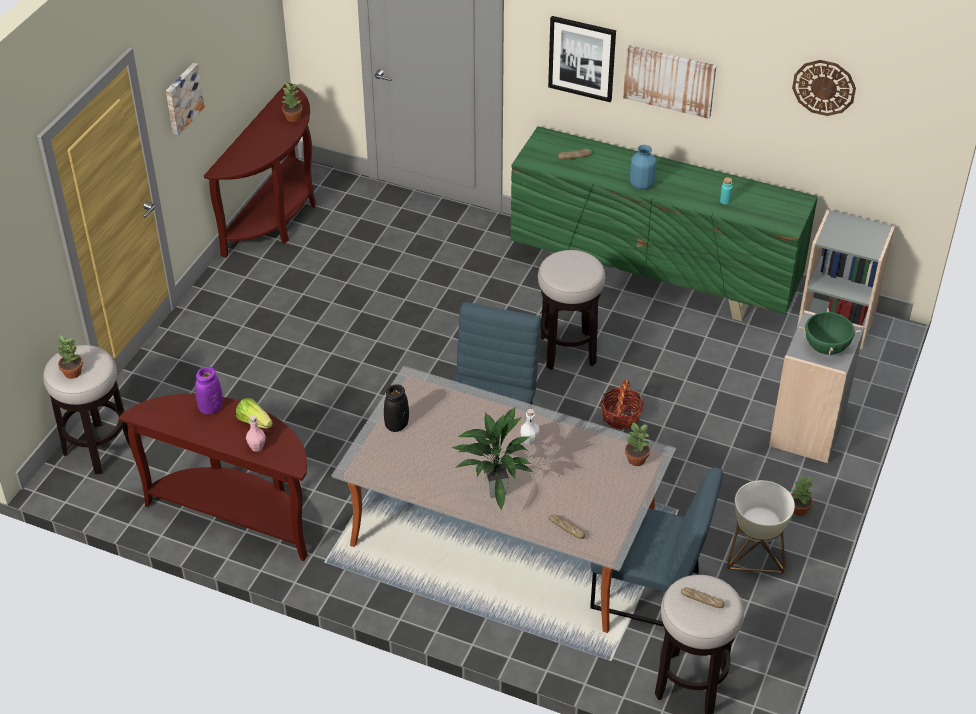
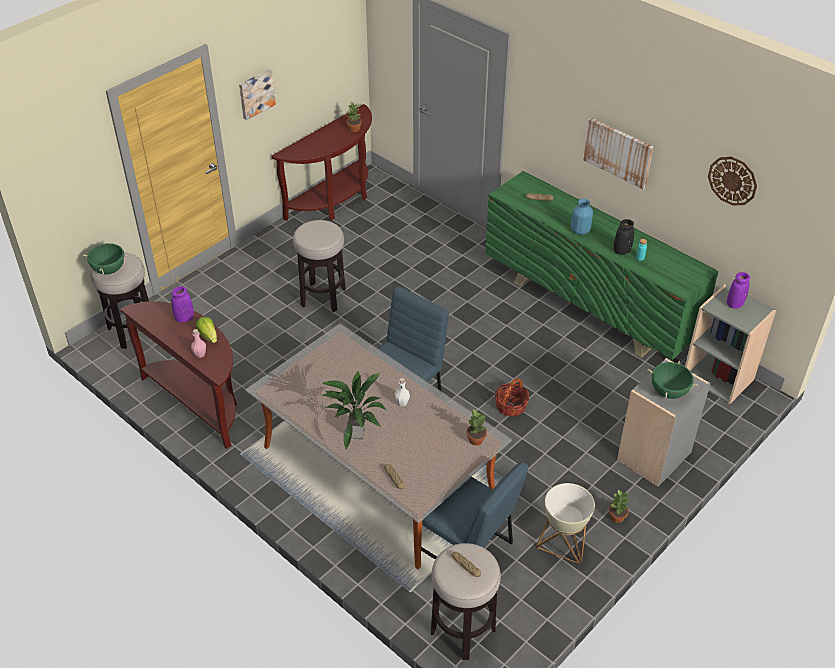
camera: 20 degrees right, 0 degrees up
(72, 372) = (109, 270): potted plant -> green cooking pot
(396, 425) = (311, 365): black vase -> black vase (621, 251)
(568, 351) = (495, 346): stool -> stool (323, 297)
(582, 58) = (558, 122): picture -> none
(848, 230) = (734, 304): none -> purple vase

